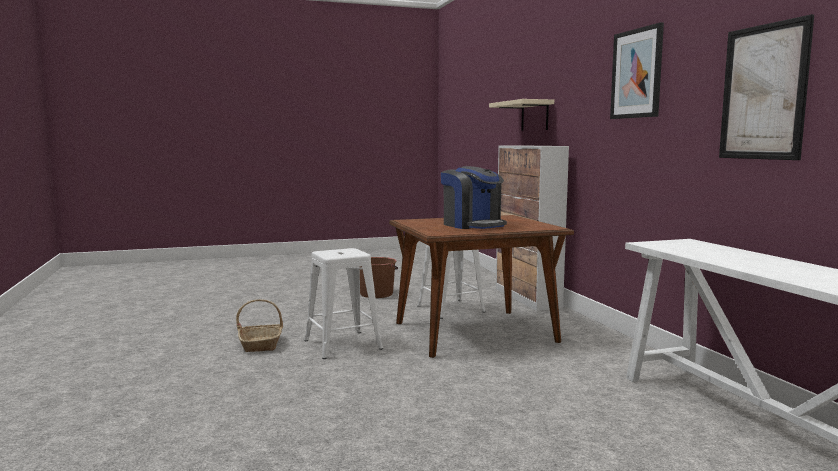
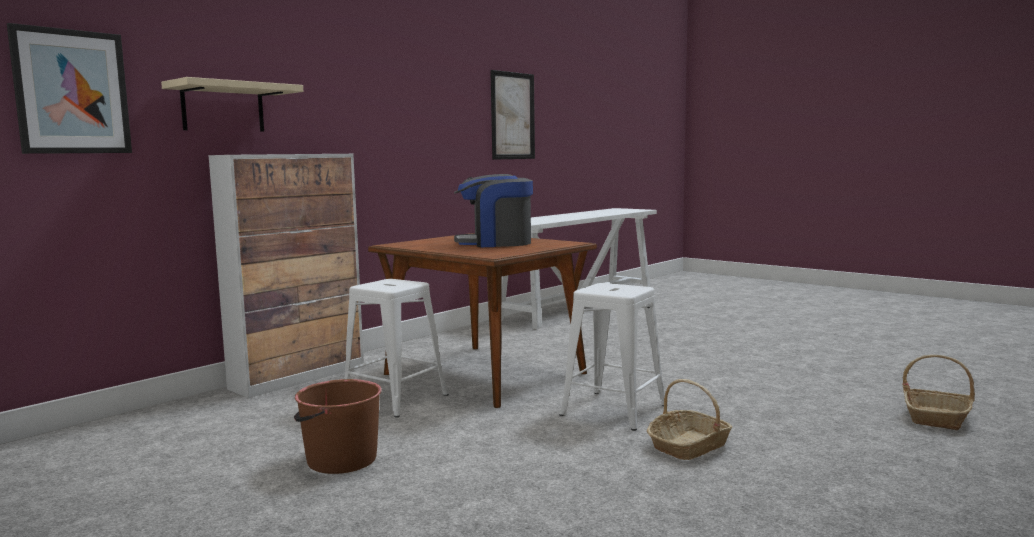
camera: 120 degrees left, 0 degrees up
(113, 431) = (937, 417): none -> basket
(472, 225) = (495, 243): coffee machine -> coffee machine turned 120 degrees counterclockwise
(637, 73) = (413, 82): picture -> picture (72, 92)

